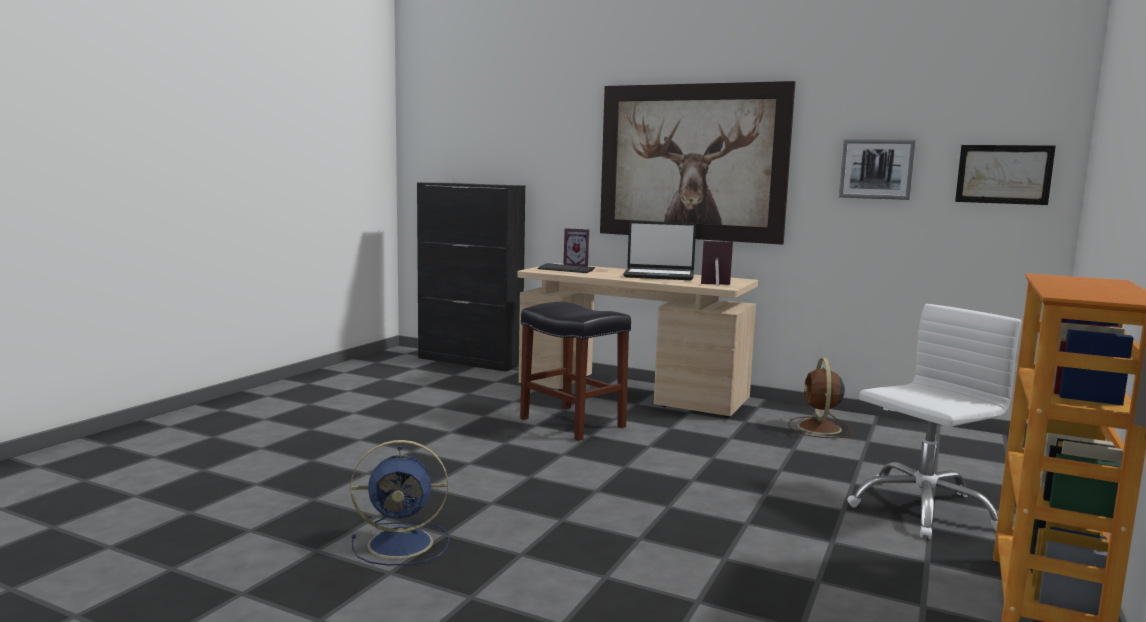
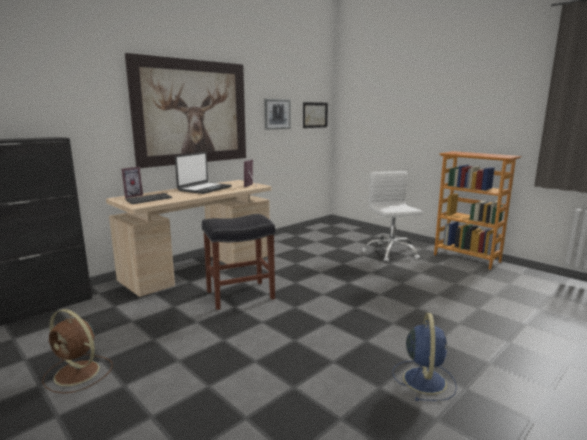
camera: 70 degrees left, 5 degrees up
(819, 428) = (295, 245): brown fan -> brown fan (78, 373)

